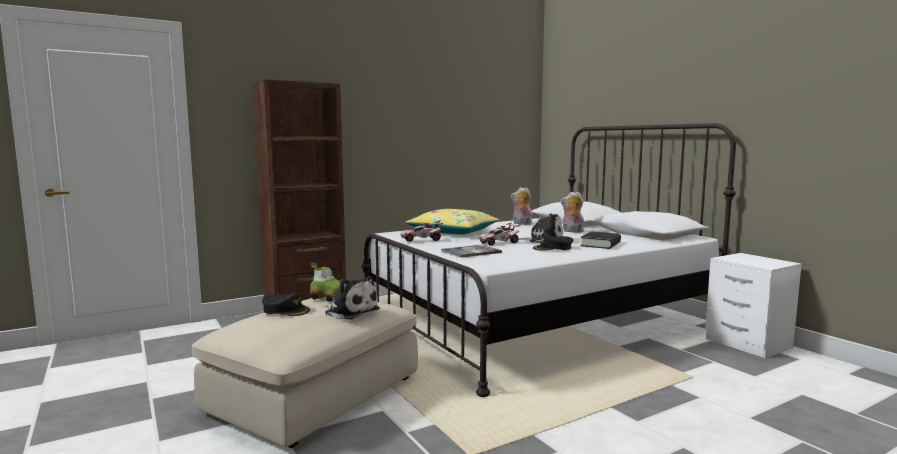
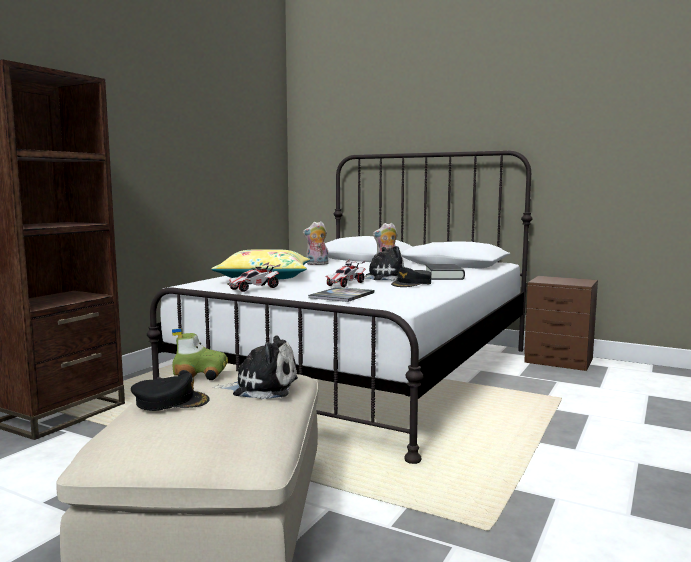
camera: 30 degrees left, 0 degrees up
(748, 344) = (560, 361): white nightstand -> brown nightstand

